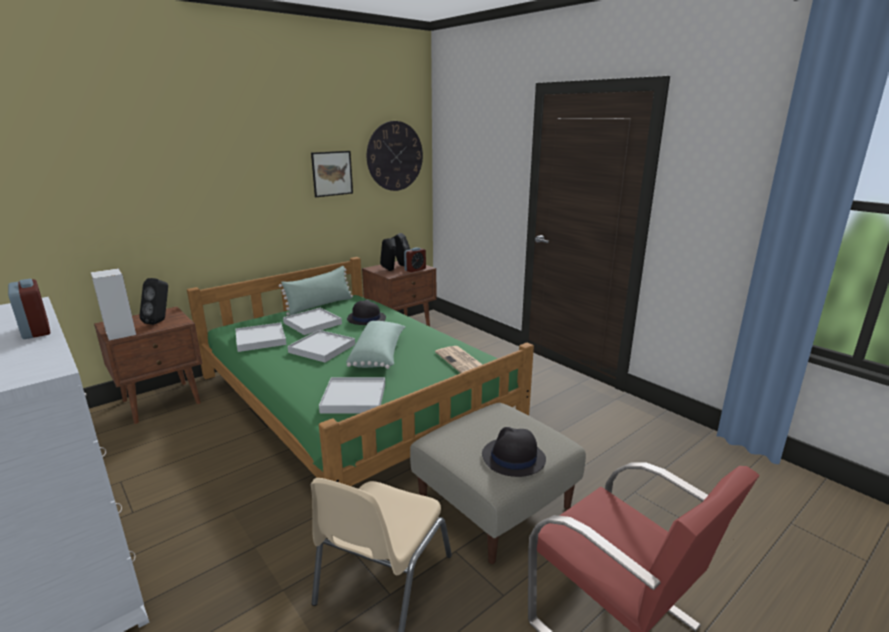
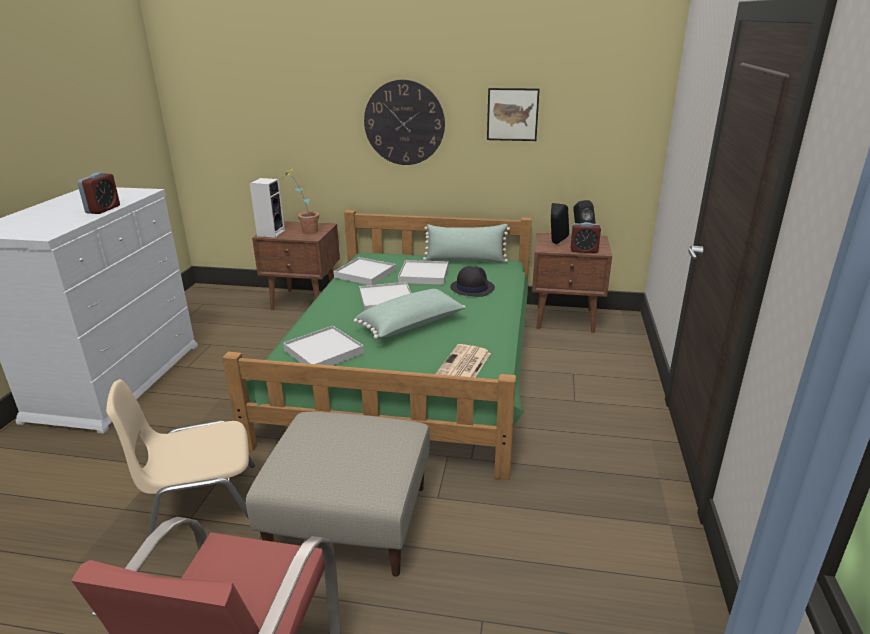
camera: 50 degrees right, 5 degrees up
(160, 321) = (305, 232): black speaker -> potted plant
(395, 156) = (607, 99): wall clock -> wall clock (404, 123)
(513, 458) = (321, 472): black hat -> none

